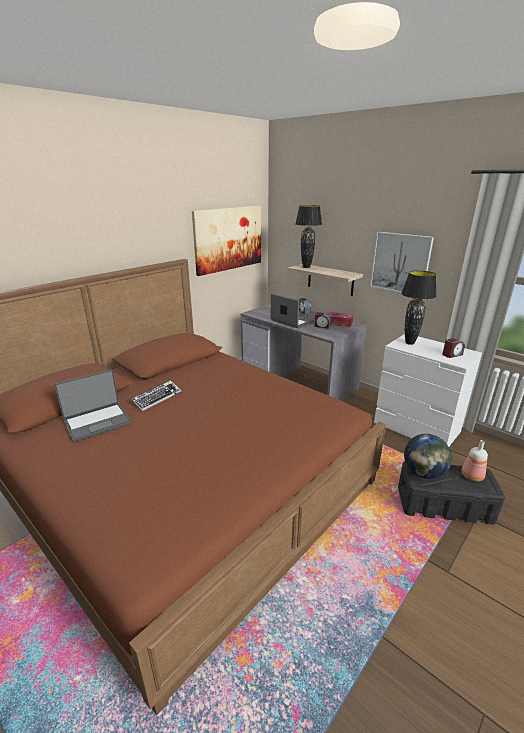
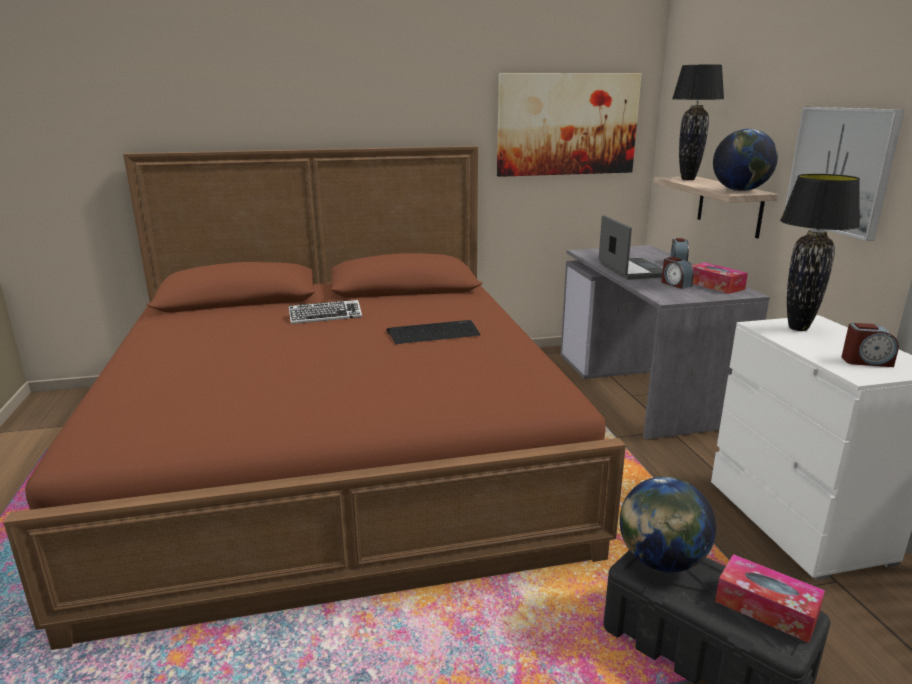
camera: 35 degrees right, 5 degrees down
(97, 422) = (234, 321): laptop -> none
(239, 390) = (433, 333): none -> keyboard
(345, 274) = (740, 191): none -> globe
(472, 476) = (766, 608): bottle -> tissue box

